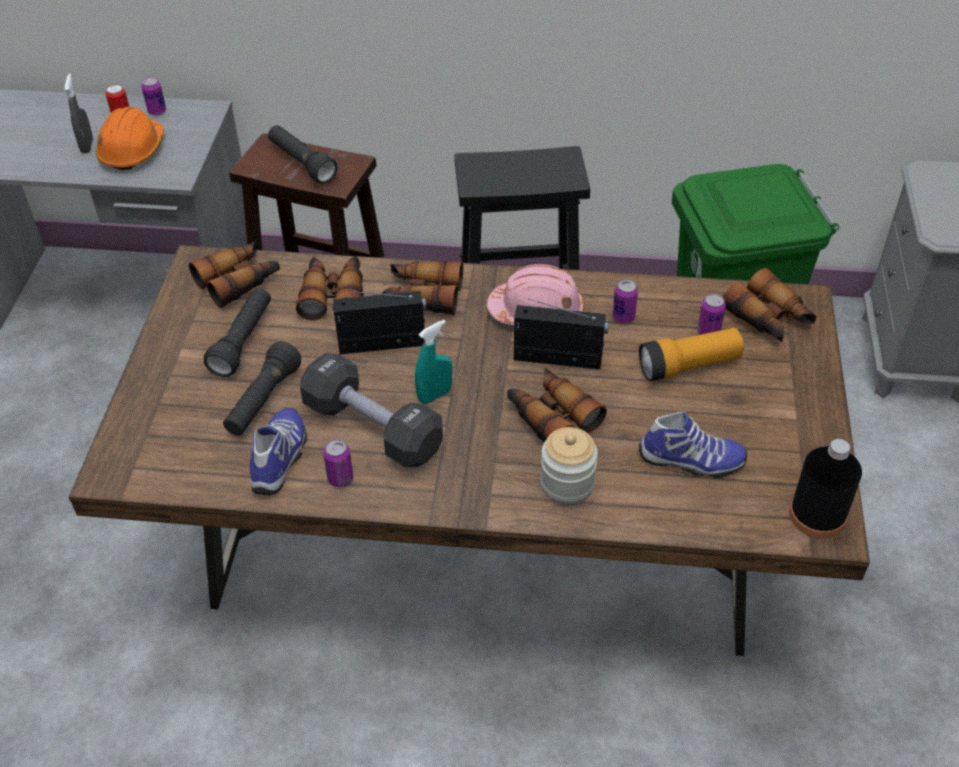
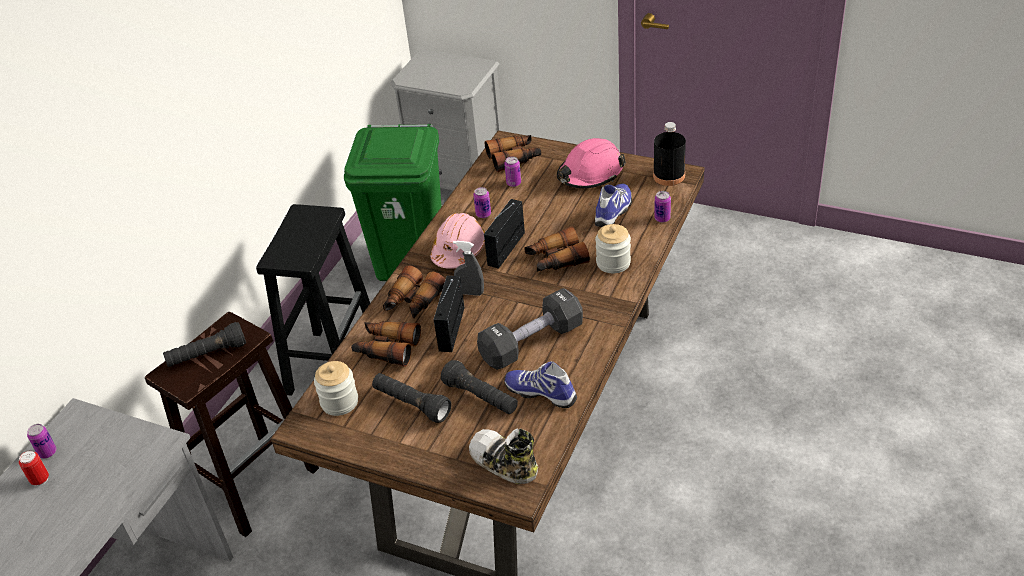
camera: 70 degrees left, 5 degrees down
(87, 146) = (64, 509): grey spray bottle -> grey spray bottle (470, 293)
(132, 151) = (99, 473): orange hard hat -> none
(154, 448) = (503, 463): none -> shoe
(239, 281) = (339, 402): binoculars -> jar
(340, 478) = (571, 364): can -> can (662, 218)
(435, 395) = (514, 309): turquoise spray bottle -> none
(689, 366) = (538, 196): flashlight -> none
(773, 413) = (590, 174): none -> pink hard hat

